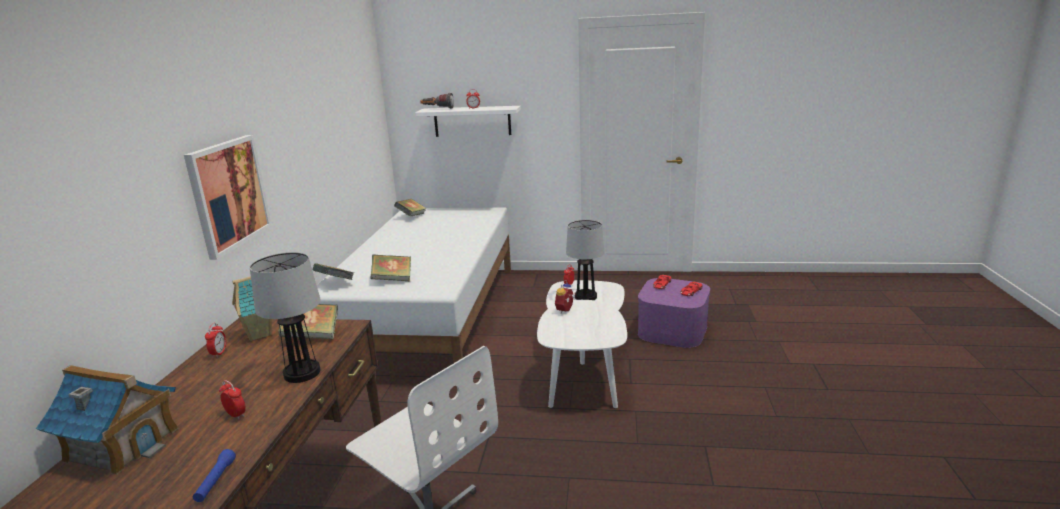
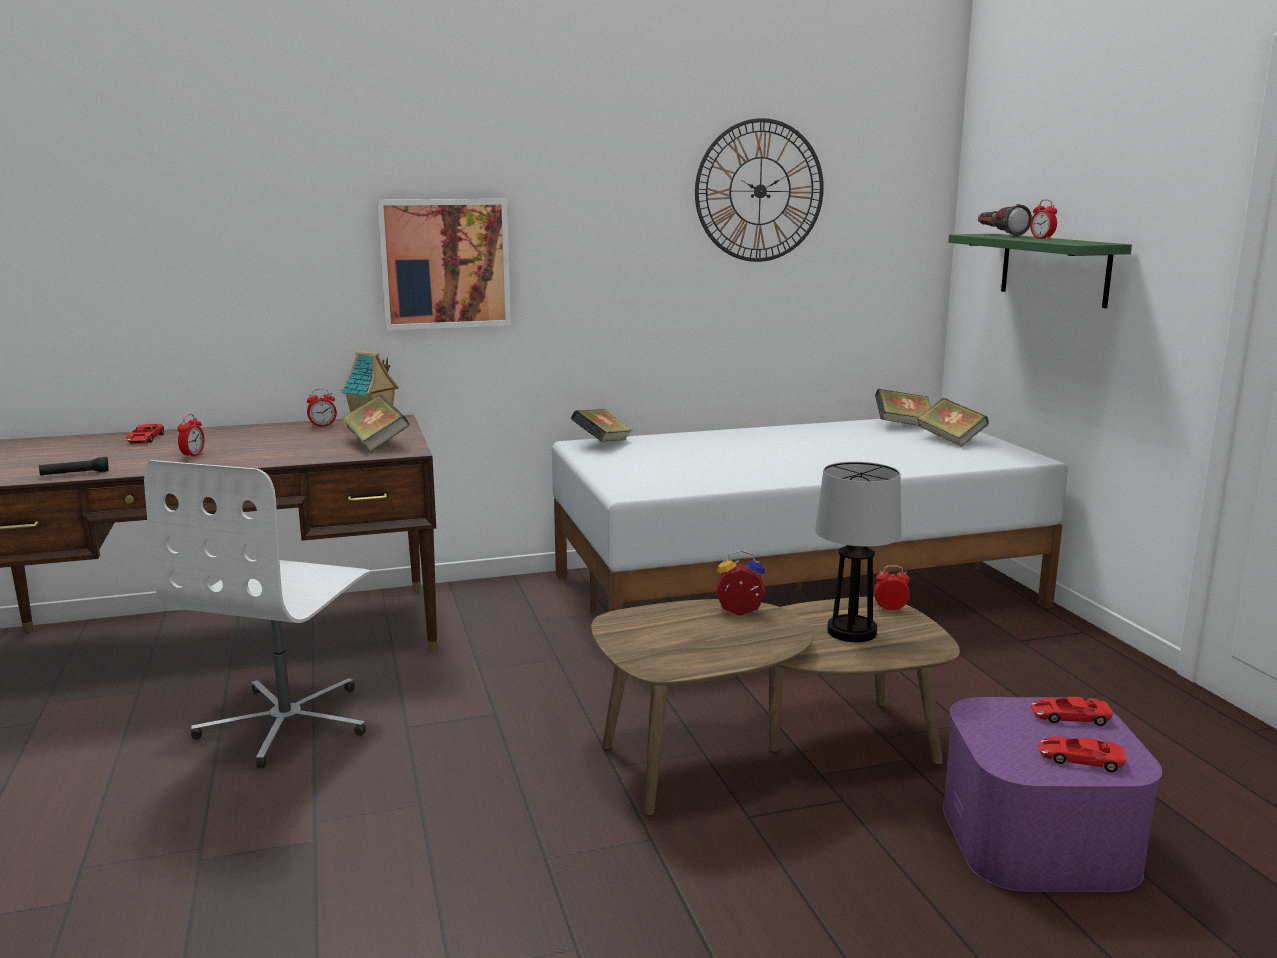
camera: 65 degrees right, 5 degrees down
(122, 444) = (145, 439): toy house -> red toy car
(215, 481) = (75, 474): blue flashlight -> black flashlight
(303, 373) = (283, 457): table lamp -> none
(334, 103) = (759, 191): none -> wall clock
(392, 279) = (642, 463): book -> book (950, 440)
(472, 121) = (1054, 269): white shelf -> green shelf
(584, 365) = (770, 753): white coffee table -> brown coffee table

